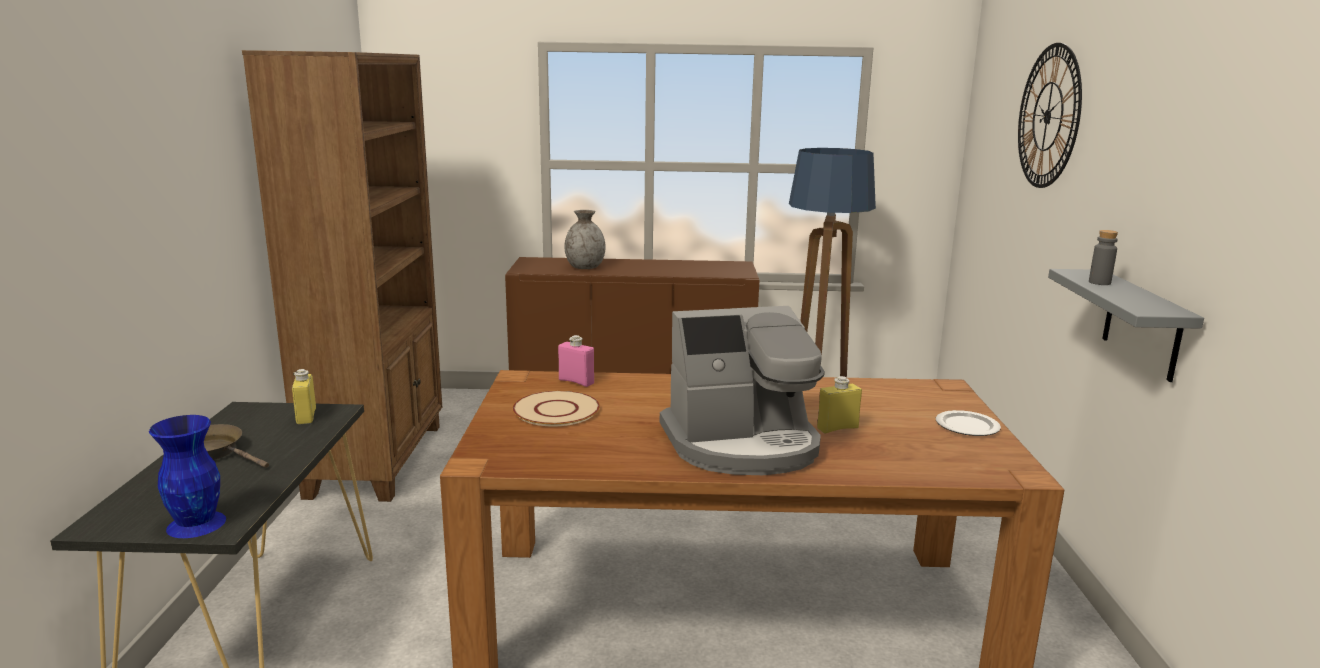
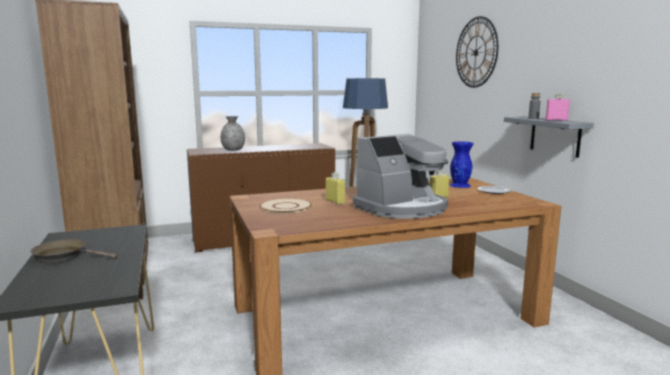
camera: 20 degrees left, 5 degrees down
(197, 523) = (97, 289): blue vase -> blue vase (460, 185)
(306, 416) = (113, 233): yellow bottle -> yellow bottle (335, 202)
(576, 381) = (281, 195): pink bottle -> pink bottle (556, 120)

